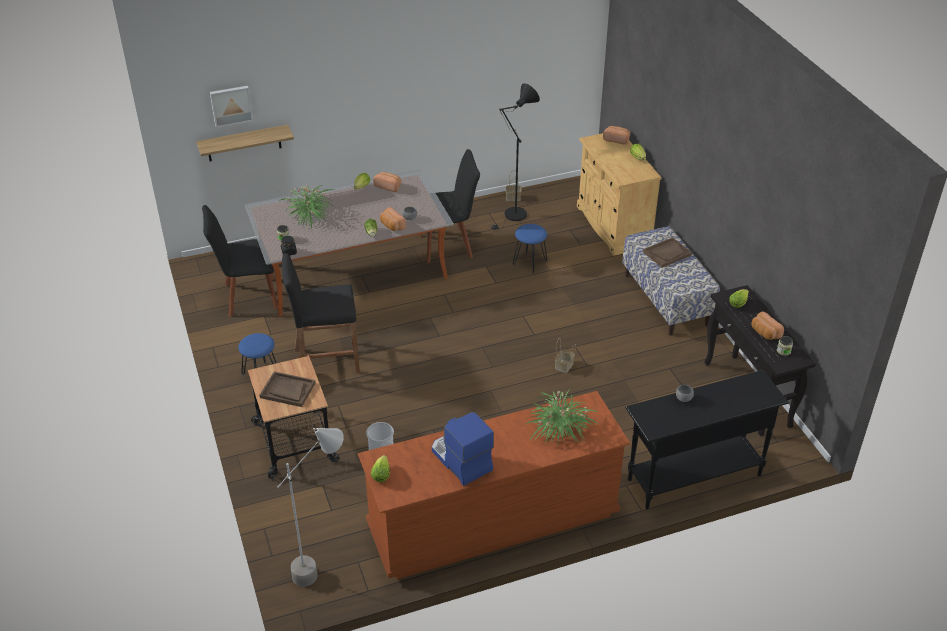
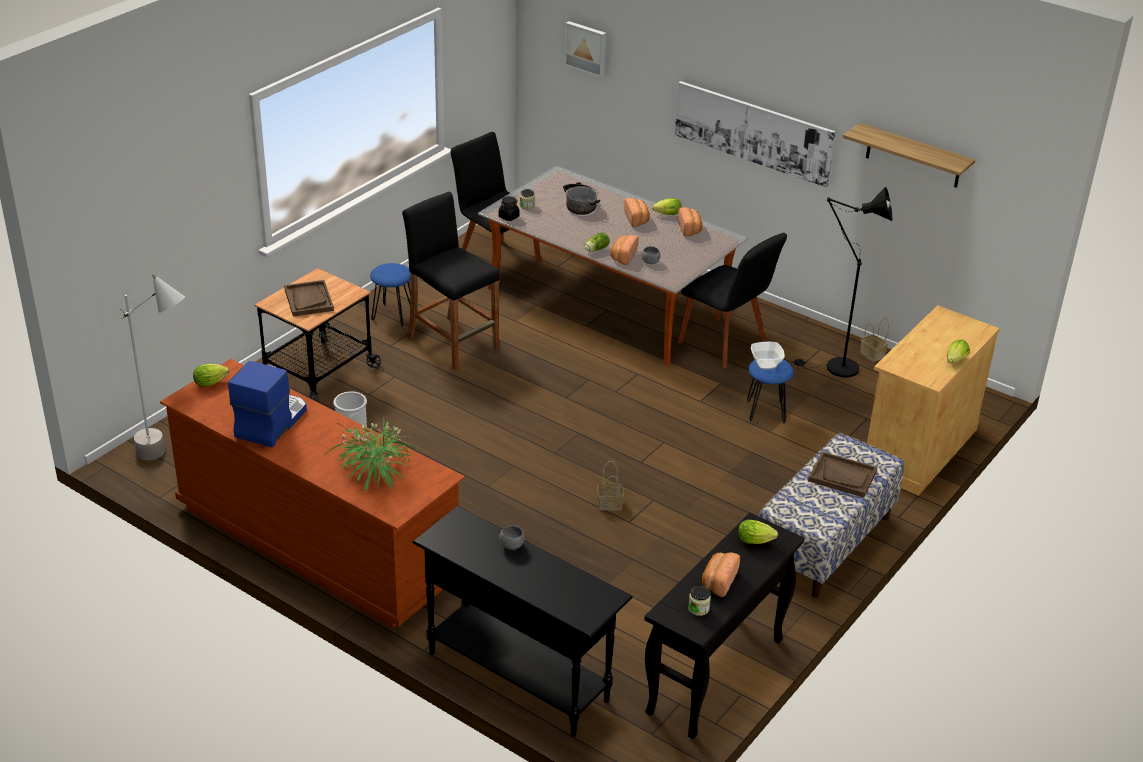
camera: 55 degrees right, 5 degrees down
(244, 143) = (591, 101): shelf -> shelf (913, 156)
(309, 216) = (580, 205): potted plant -> cooking pot
(389, 99) = (753, 132): none -> picture
(527, 232) = (765, 364): none -> bowl
(616, 140) = (972, 332): bread -> bread (637, 219)

